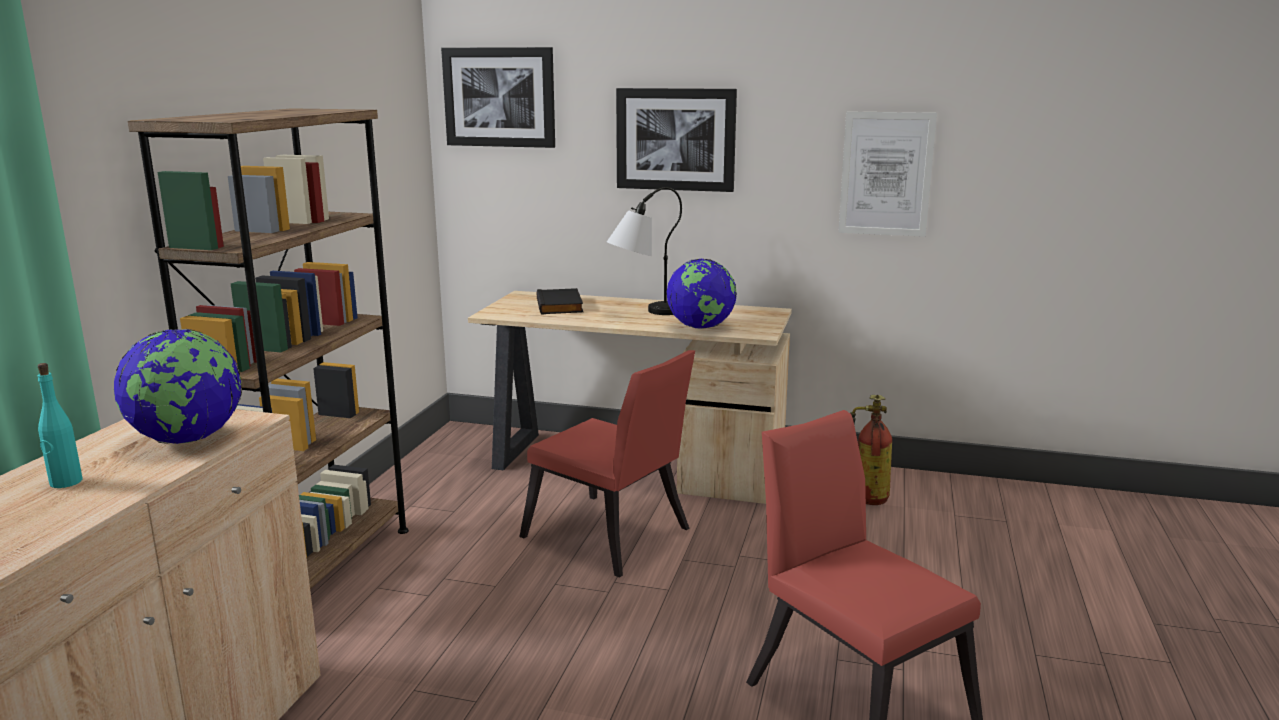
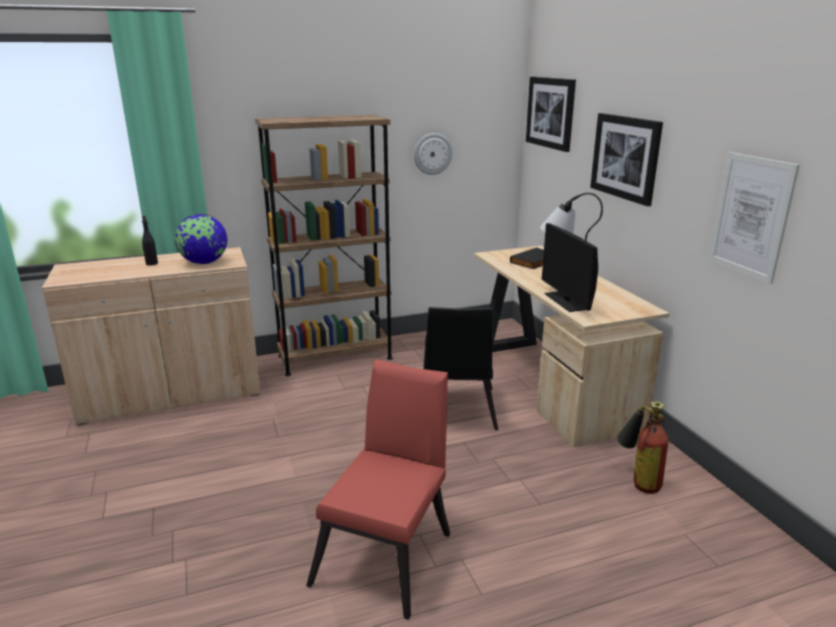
camera: 55 degrees right, 5 degrees up
(65, 482) = (151, 263): turquoise bottle -> black bottle
(353, 174) = (432, 153): none -> wall clock
(612, 538) = (456, 412): red chair -> black chair
(701, 327) = (566, 301): globe -> monitor

